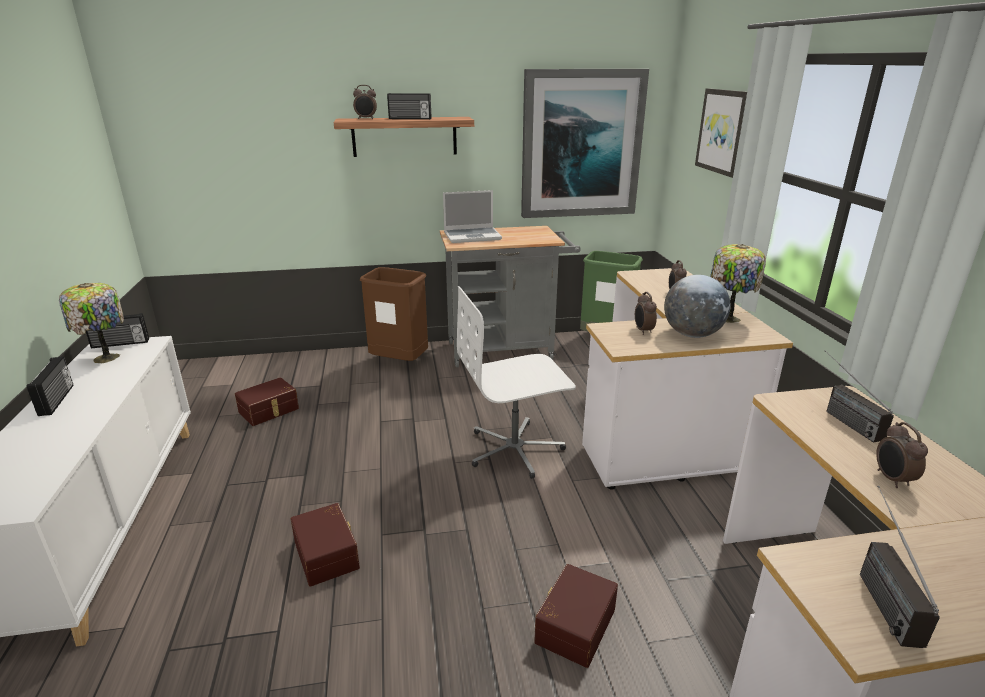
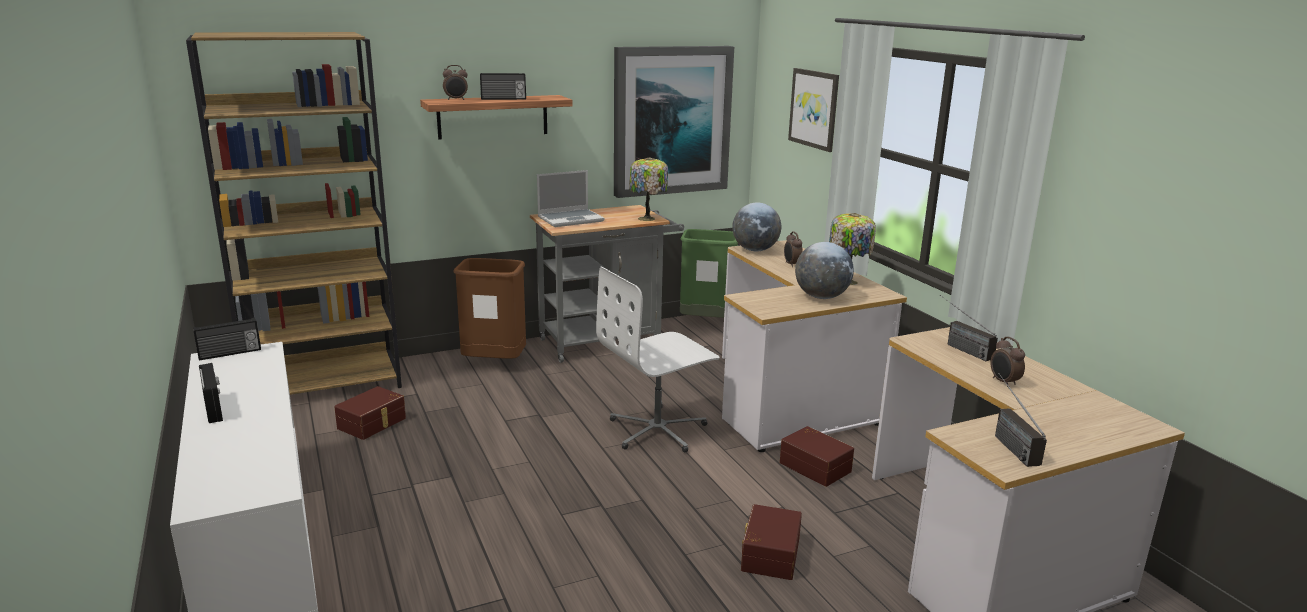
camera: 15 degrees left, 5 degrees down
(106, 359) = (228, 368): table lamp -> table lamp (647, 219)
(254, 368) = (324, 384): none -> brown bookcase
(328, 553) = (517, 536): brown storage box -> brown storage box (816, 466)
(643, 276) = (755, 250): none -> globe
(643, 331) = (778, 297): alarm clock -> none

